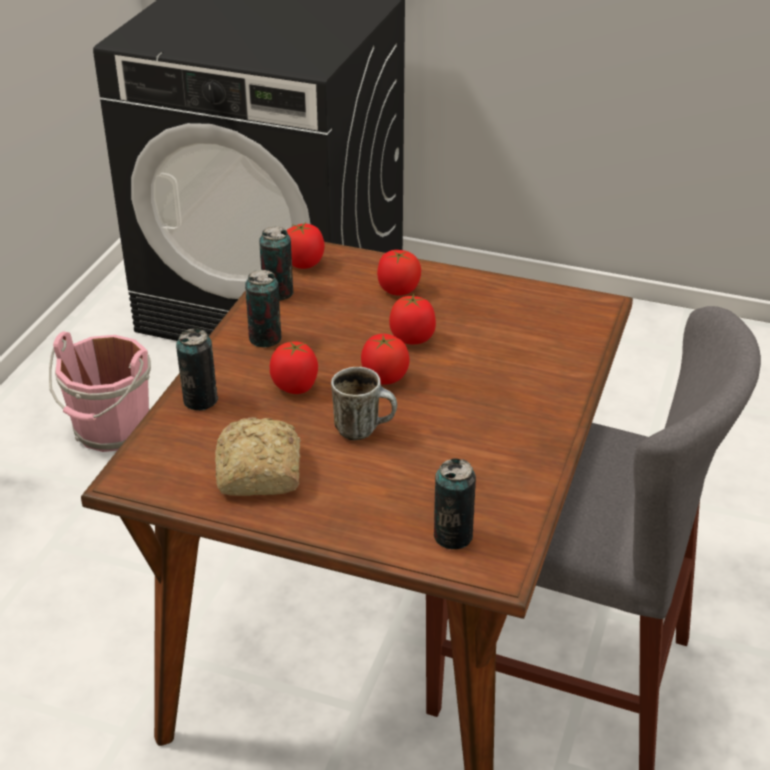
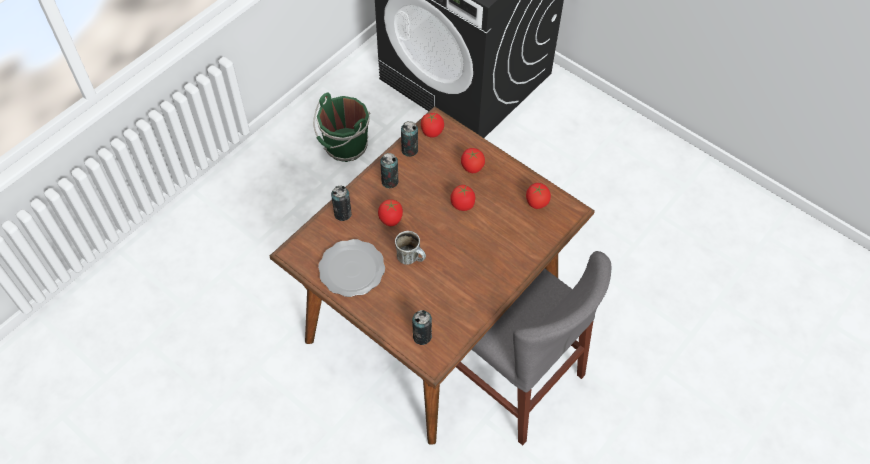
camera: 20 degrees right, 20 degrees up
(111, 431) = (344, 147): pink bucket -> green bucket
(258, 474) = (351, 270): bread -> plate
(384, 378) = (436, 227): tomato -> tomato (536, 202)

